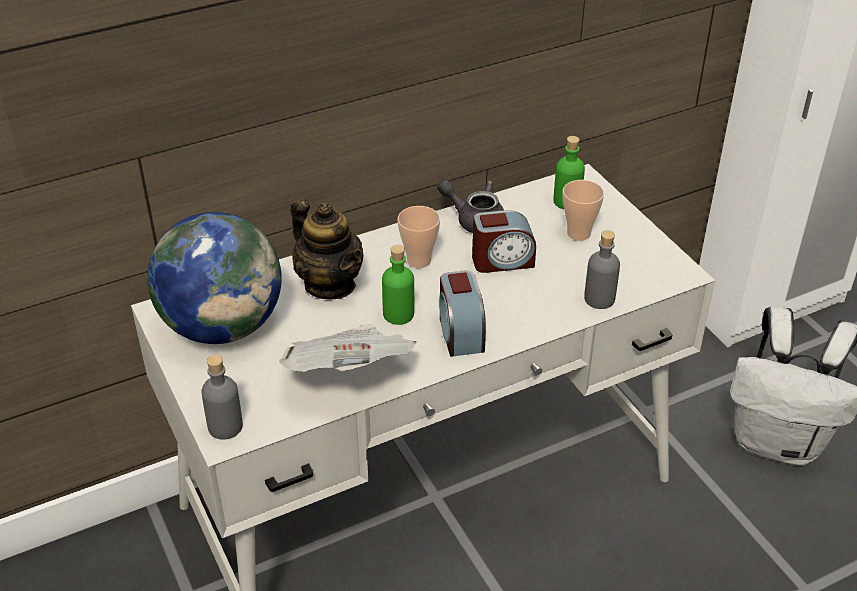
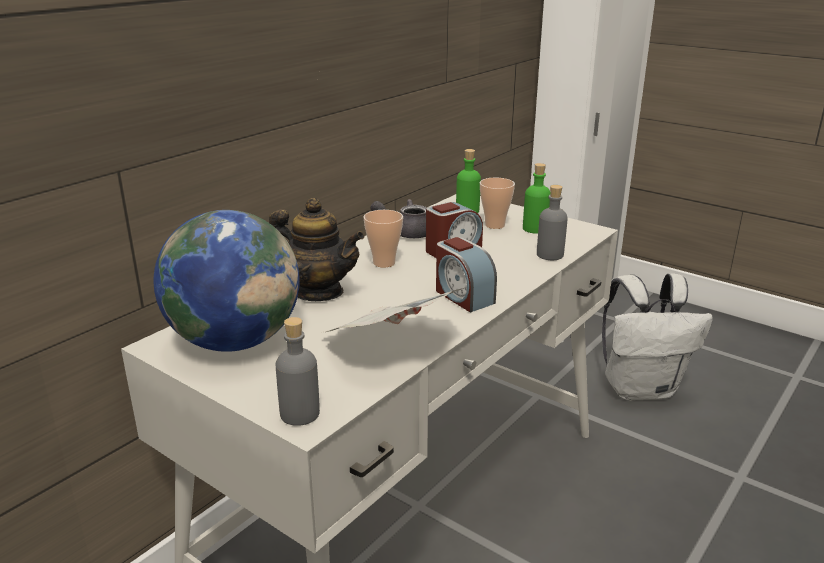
camera: 25 degrees left, 15 degrees down
(398, 314) = (398, 297): green bottle -> green bottle (535, 229)

